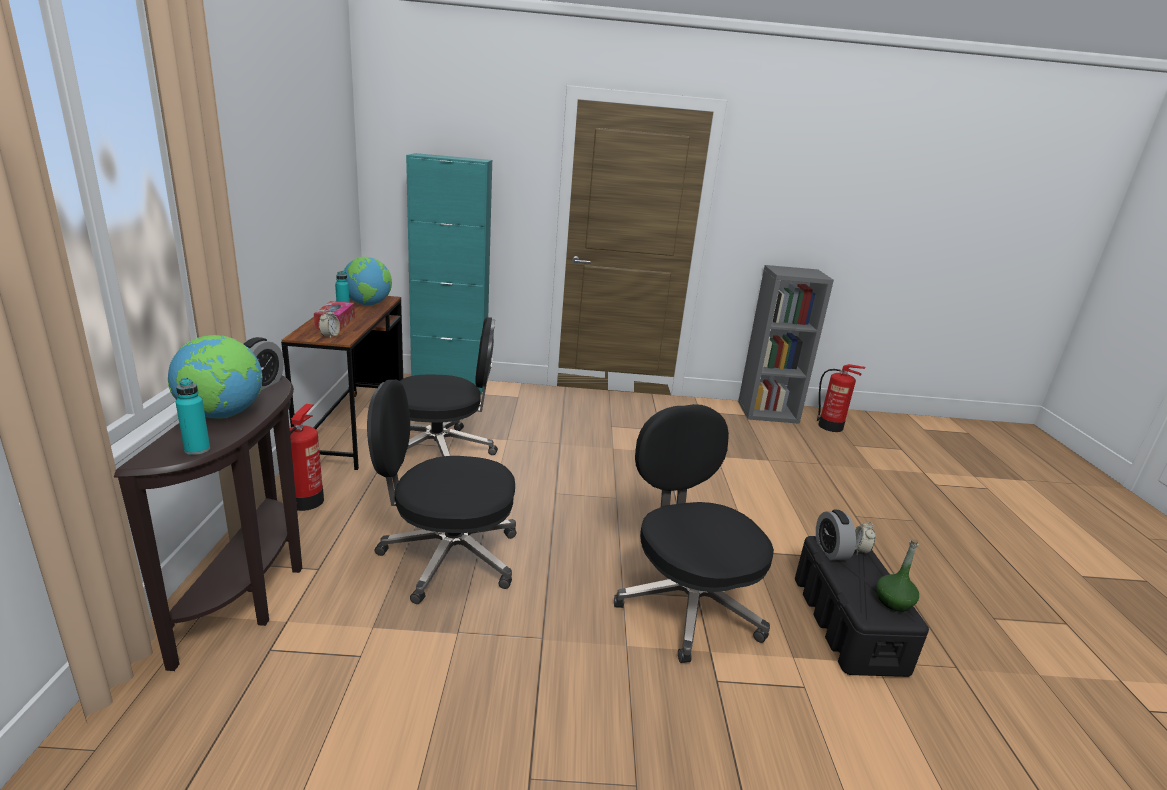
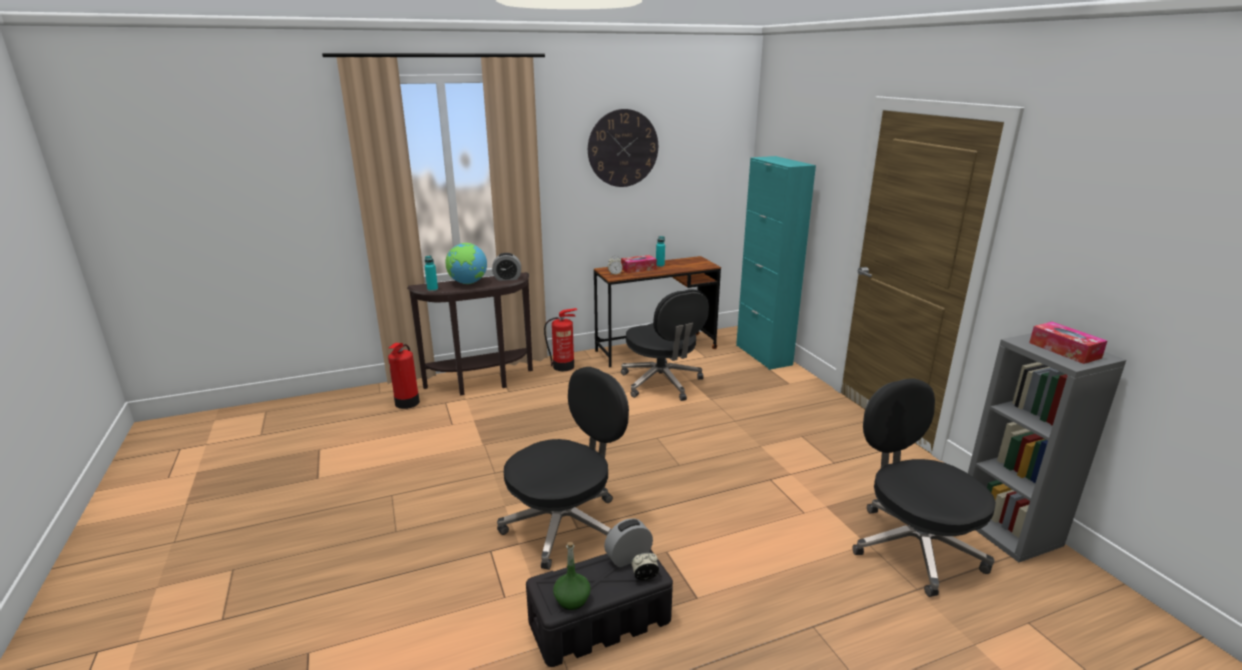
camera: 70 degrees right, 0 degrees up
(278, 143) = (623, 148): none -> wall clock
(368, 304) = (686, 265): globe -> none
(447, 557) = (546, 421): black office chair -> black office chair (912, 546)
(801, 272) = (1064, 350): none -> tissue box
(831, 427) = (1059, 595): fire extinguisher -> fire extinguisher (407, 403)

